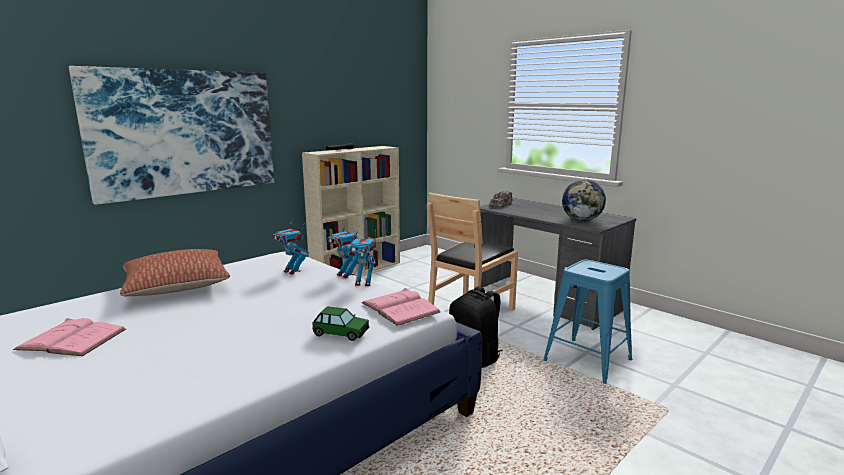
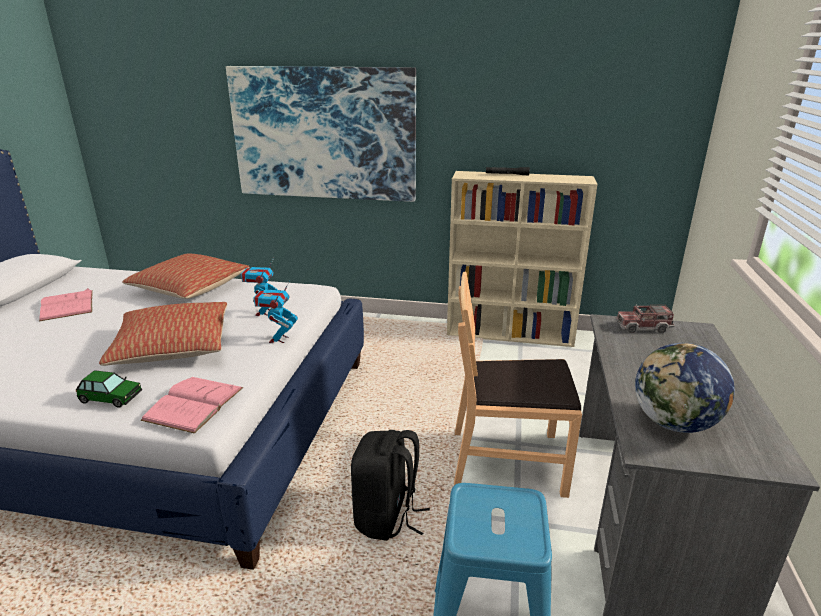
camera: 55 degrees right, 10 degrees up
(290, 305) = (173, 347): none -> pillow
(341, 332) = (111, 397): toy car -> toy car turned 60 degrees counterclockwise
(363, 283) = (259, 357): toy robot -> none

